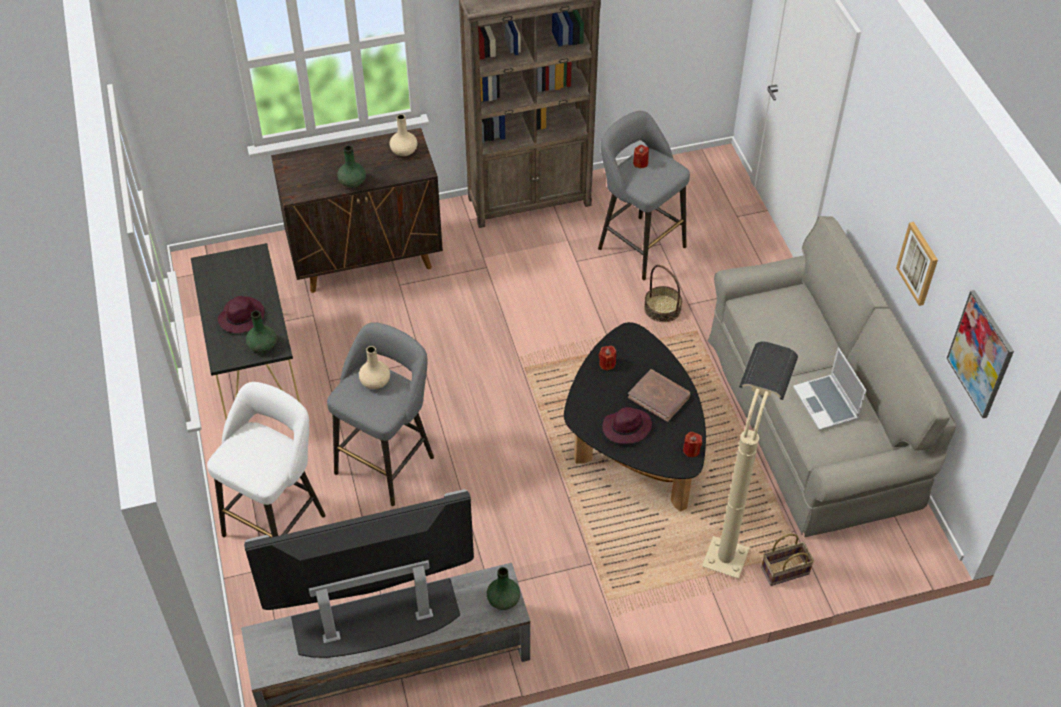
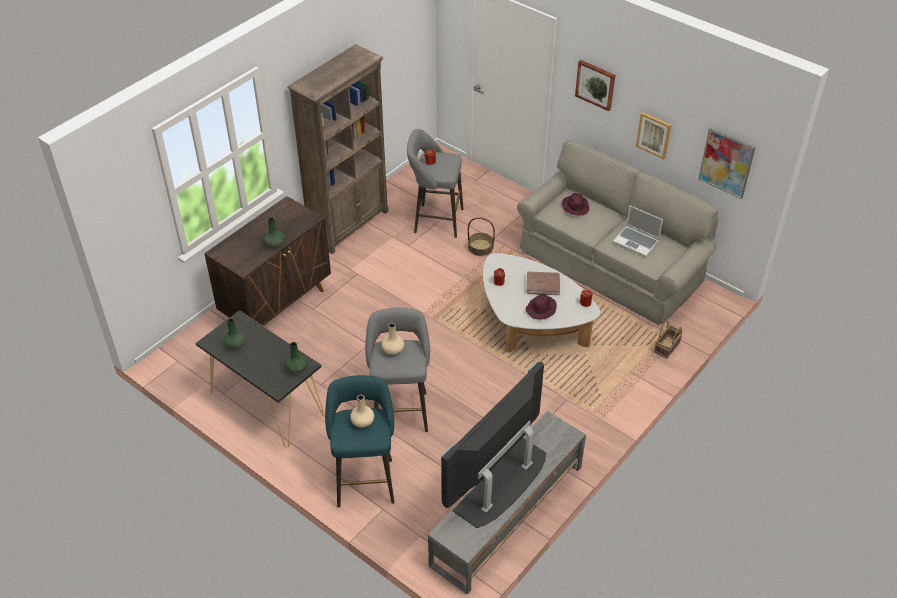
camera: 35 degrees left, 5 degrees down
(242, 316) = (266, 359): purple hat -> purple hat (575, 207)
(278, 521) = (365, 479): white stool -> turquoise stool
(404, 151) = (290, 213): beige vase -> beige vase (363, 422)
(504, 600) = (562, 432): green vase -> green vase (235, 345)
(634, 444) = (531, 326): black coffee table -> white coffee table
(732, 537) = (626, 345): beige floor lamp -> none
(878, 152) = (595, 84): none -> picture

